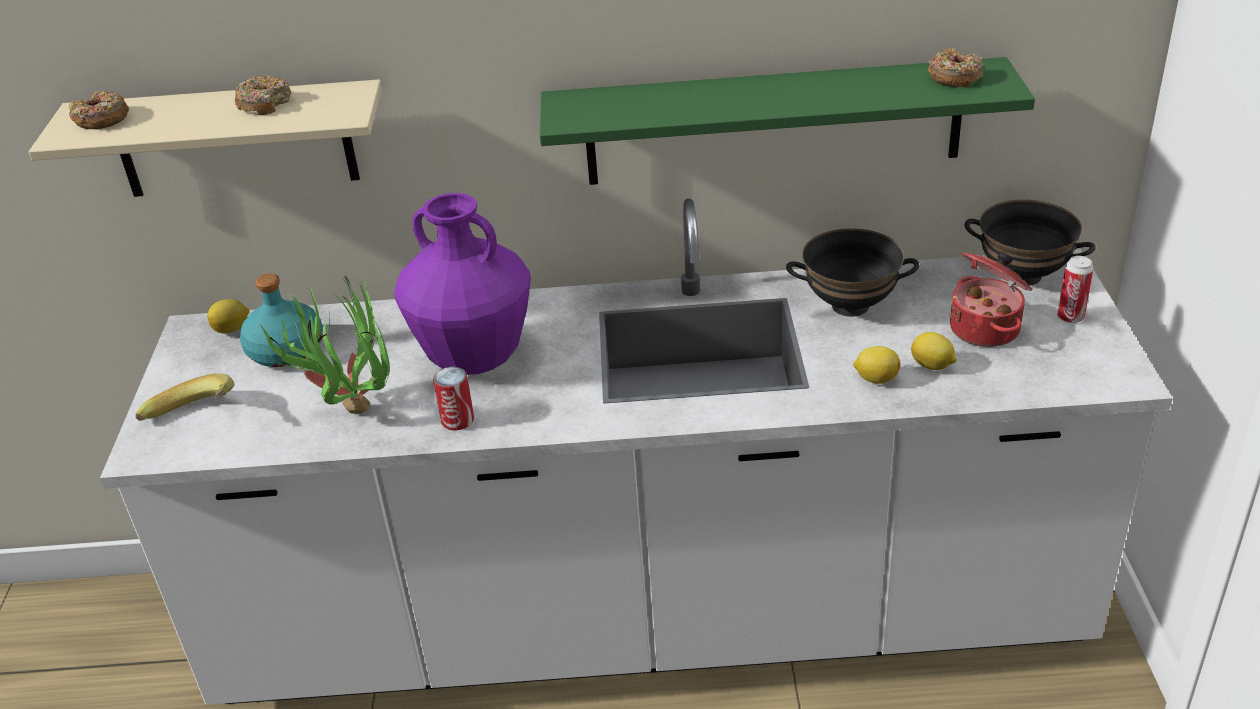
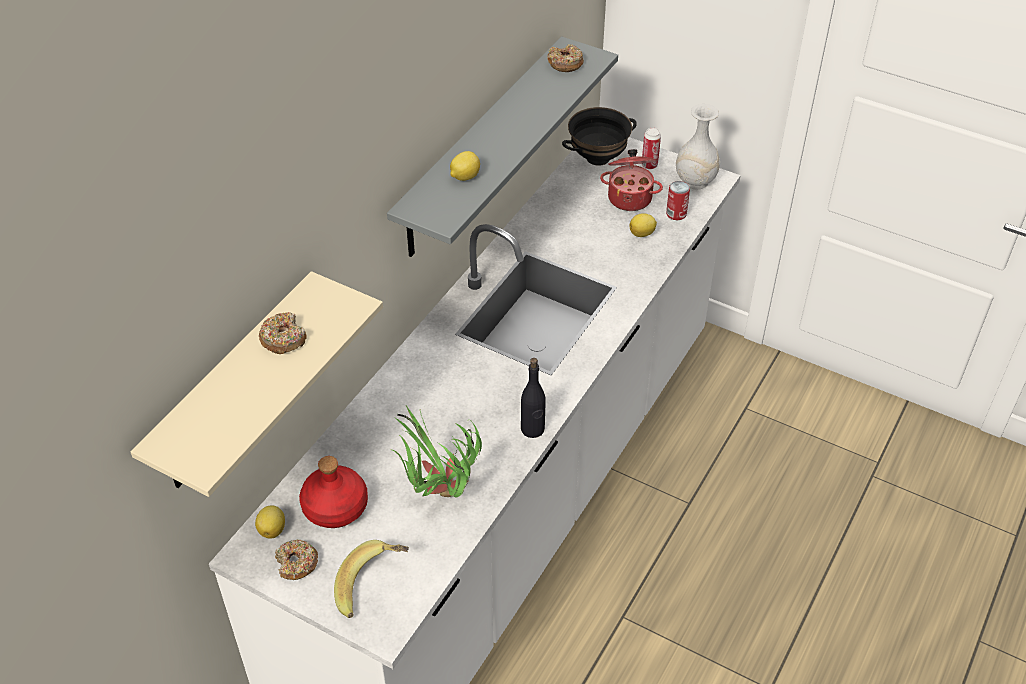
camera: 60 degrees left, 10 degrees up
(101, 119) = (199, 434): donut -> donut (296, 564)
(285, 351) = (335, 508): turquoise bottle -> red bottle
(457, 420) = (506, 447): can -> can (676, 214)
(474, 359) = (447, 413): purple vase -> none
(502, 427) = (532, 429): none -> black bottle
(773, 122) = (481, 148): green shelf -> grey shelf
(850, 305) = (559, 231): black bowl -> none
(875, 379) = (633, 259): lemon -> lemon (464, 177)
(1097, 365) = (695, 181): none -> white vase

